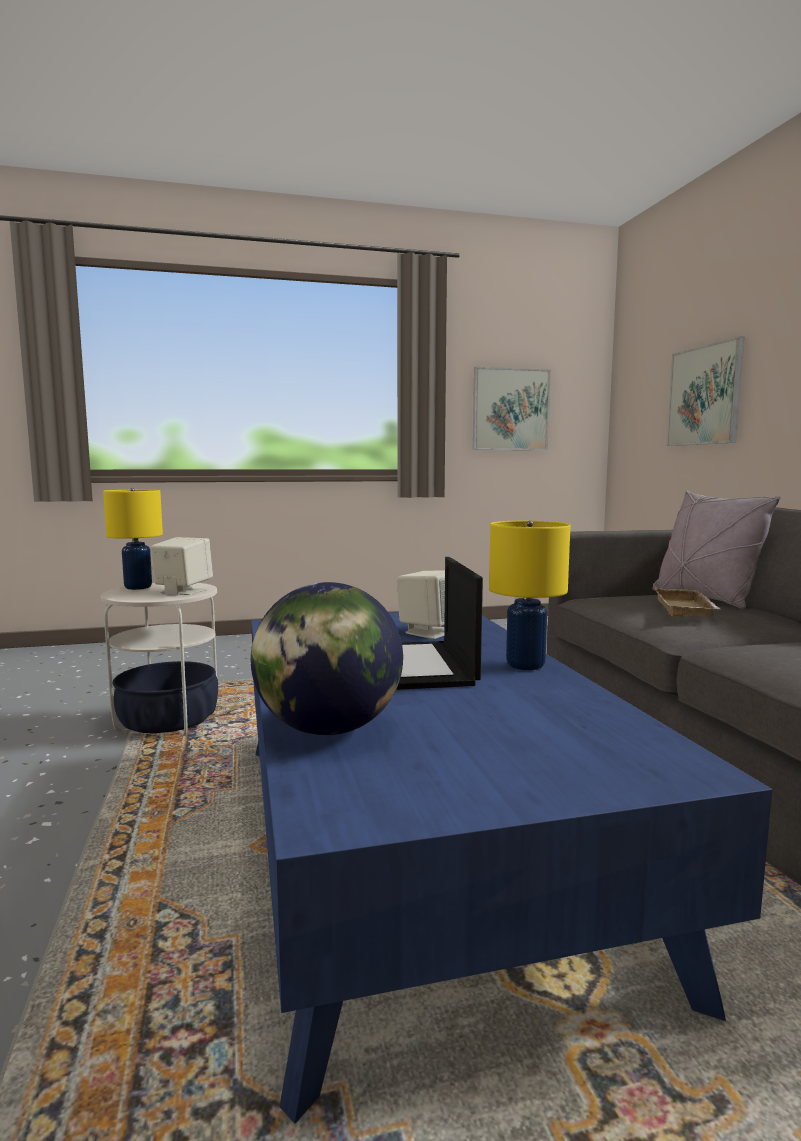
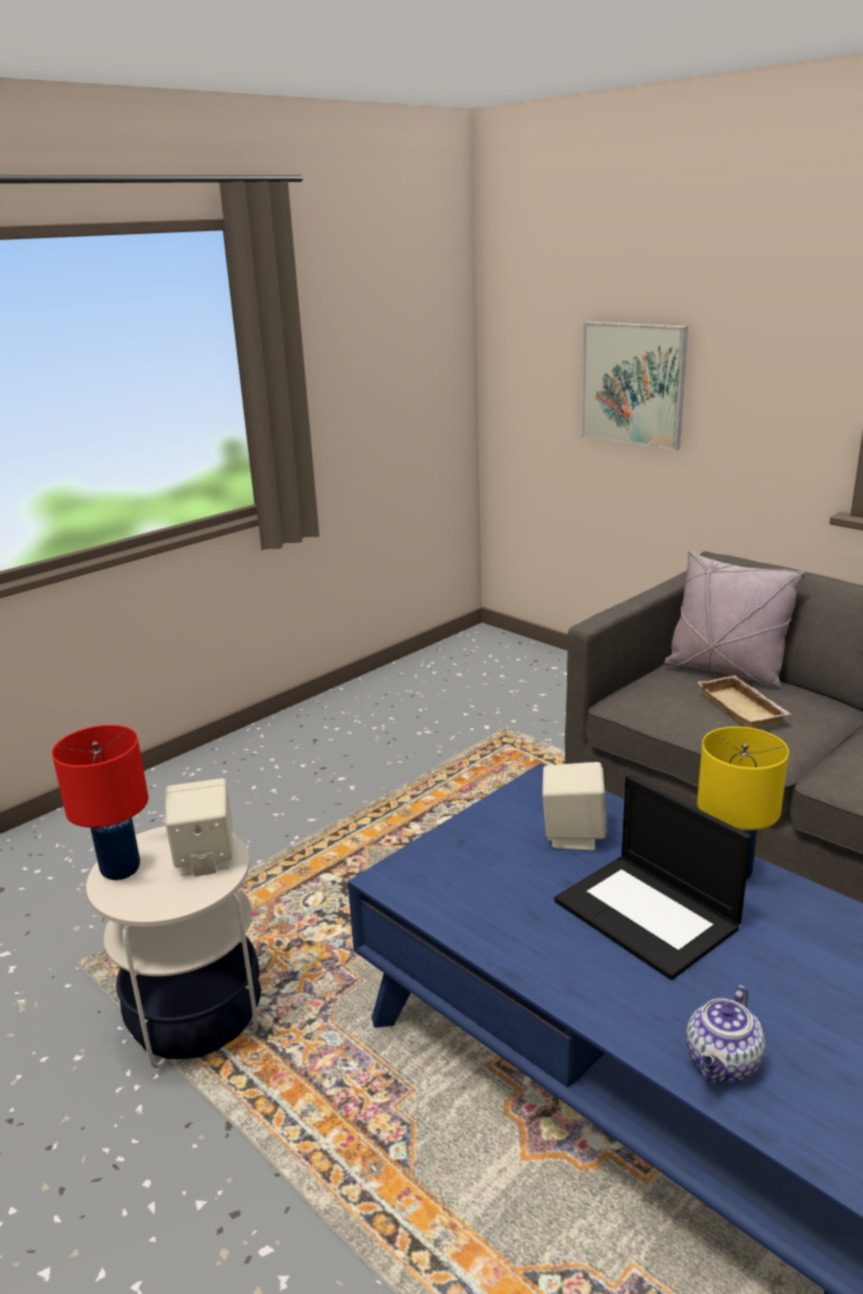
camera: 30 degrees left, 15 degrees up
(138, 587) = (120, 869): yellow table lamp -> red table lamp
(328, 729) = (723, 1064): globe -> teapot
(510, 409) = (373, 391): picture -> none

